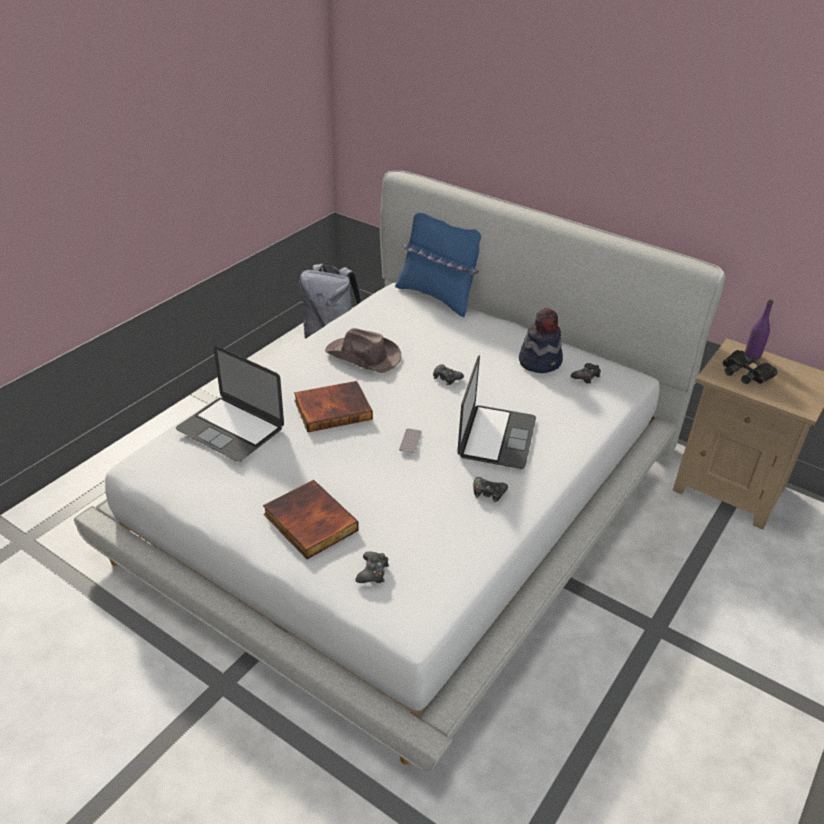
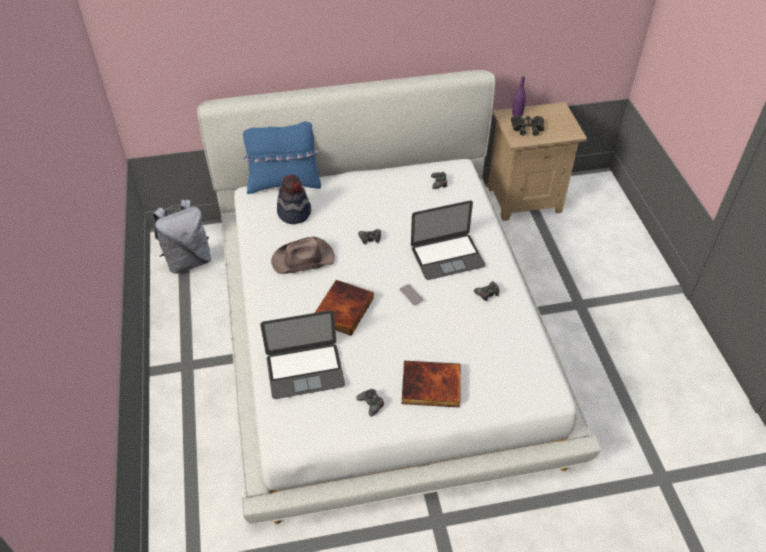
camera: 45 degrees left, 10 degrees up
(373, 572) = (498, 384): black game controller -> black game controller (371, 403)
(496, 436) = (447, 256): laptop -> laptop turned 105 degrees clockwise
(540, 361) = (403, 189): hat -> hat (294, 212)

